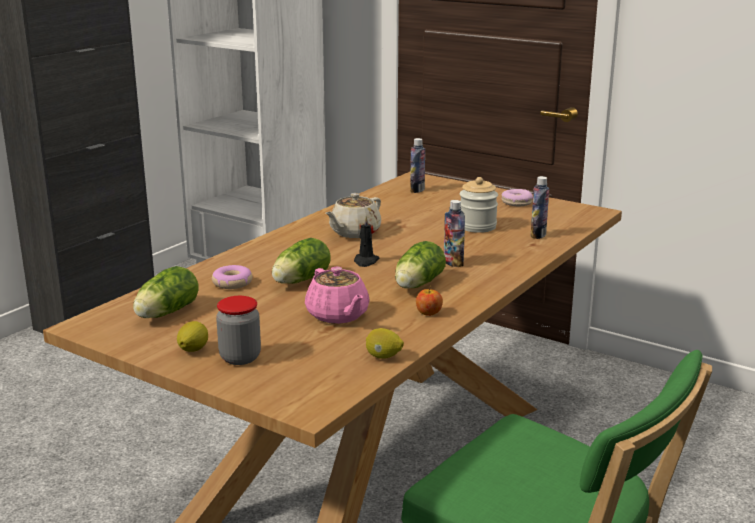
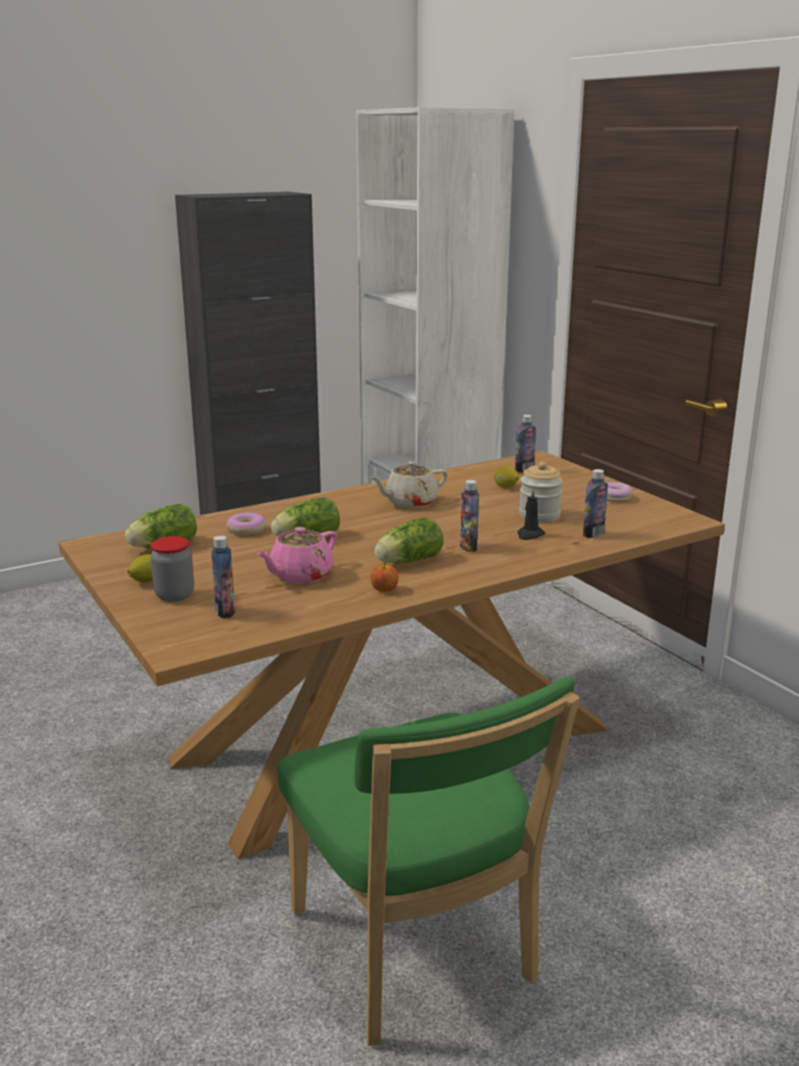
camera: 25 degrees right, 0 degrees up
(310, 362) = (225, 612): none -> bottle
(338, 315) = (300, 575): pink teapot -> pink teapot turned 45 degrees clockwise
(365, 261) = (386, 531): black candle -> black candle (530, 535)
(383, 357) = (293, 620): lemon -> lemon (505, 487)

